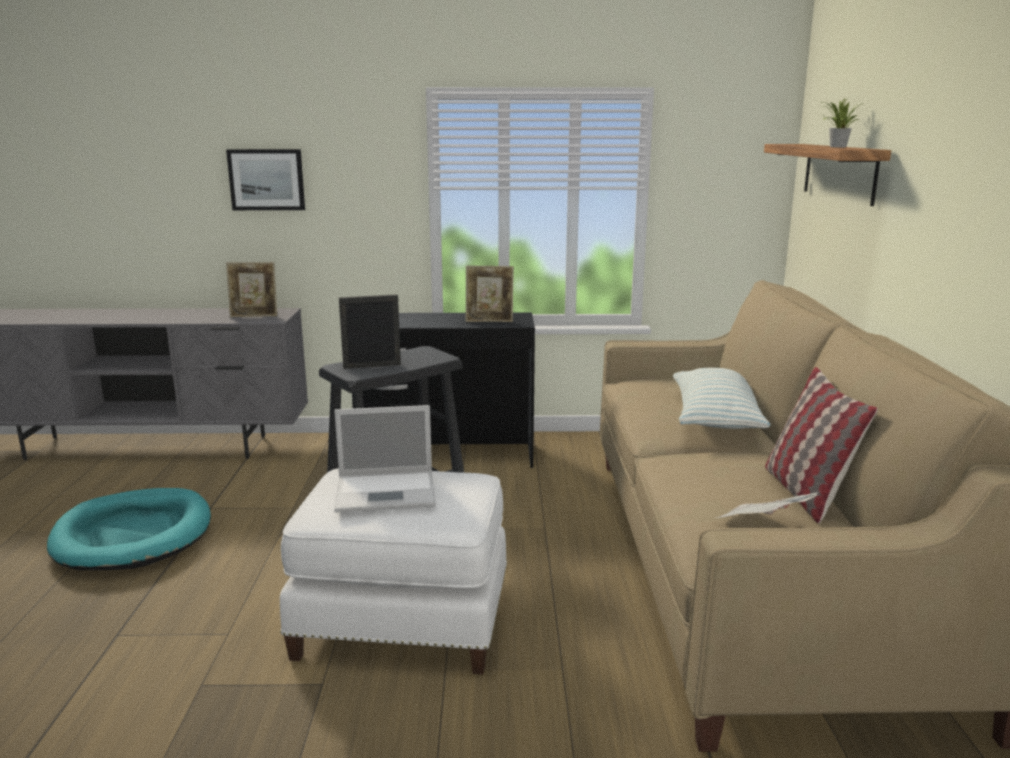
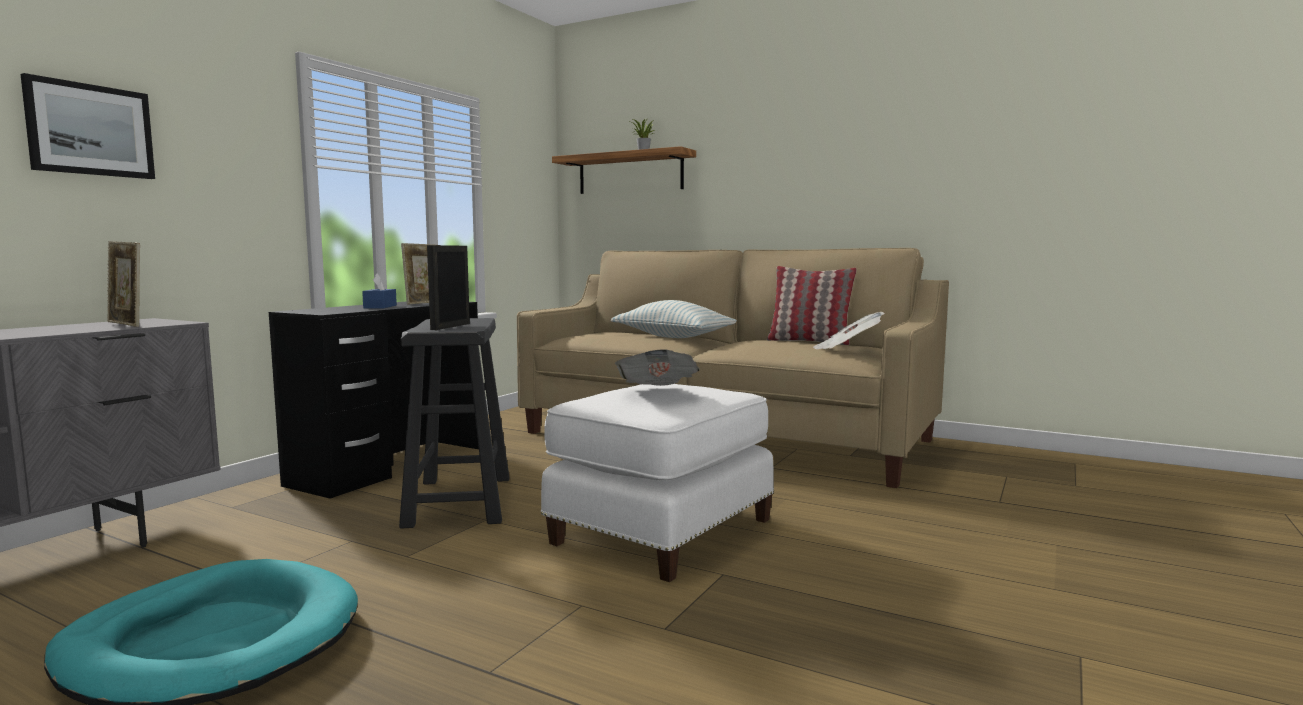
camera: 60 degrees left, 10 degrees down
(254, 316) = (127, 324): picture frame -> picture frame turned 105 degrees clockwise
(388, 492) = (657, 392): laptop -> newspaper
(438, 321) = (380, 306): none -> blue tissue box

